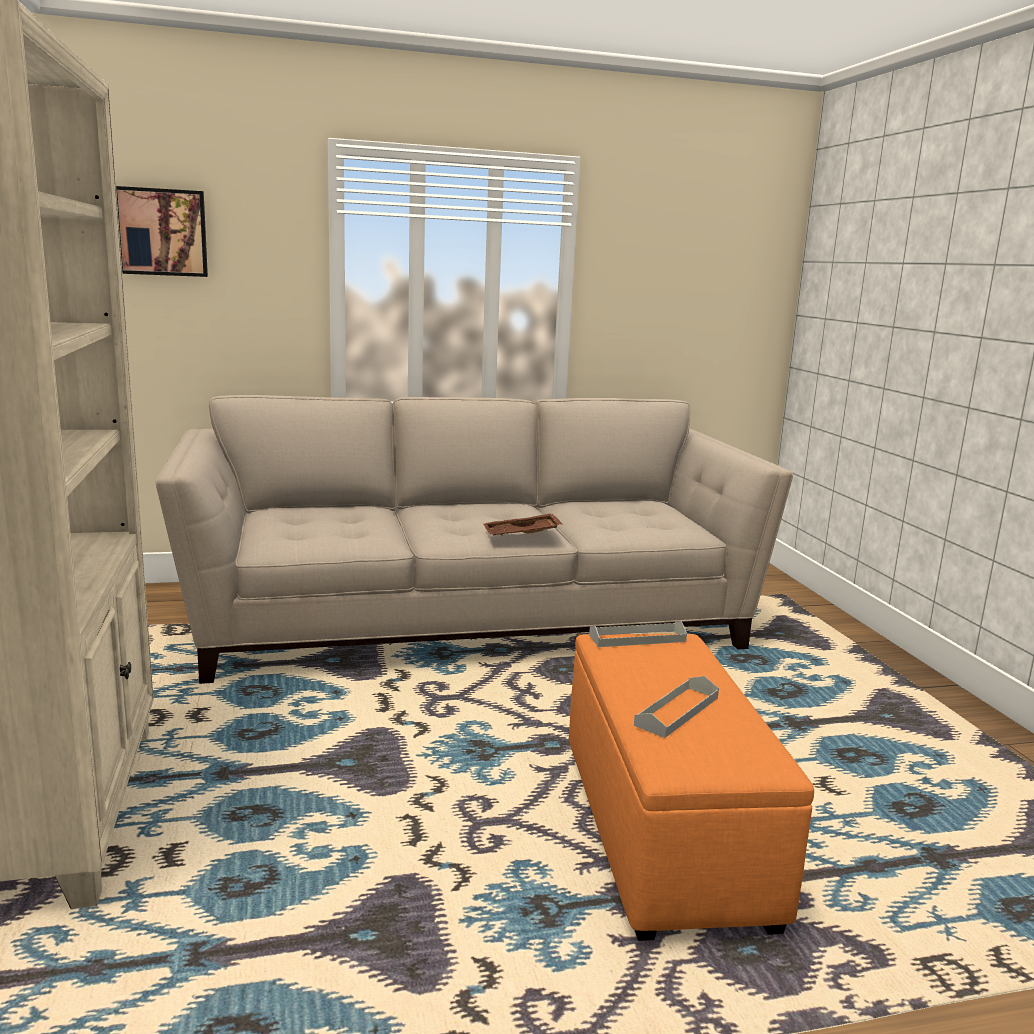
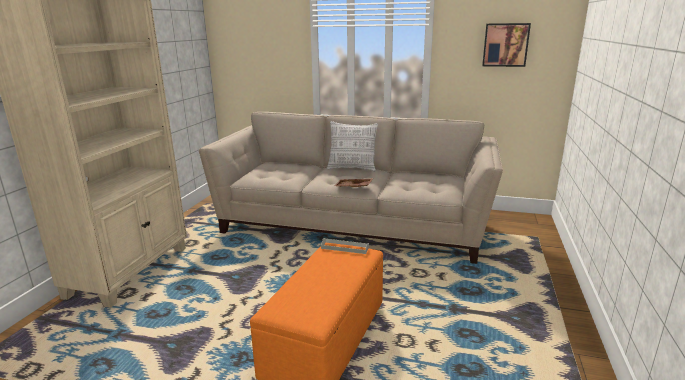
camera: 30 degrees right, 5 degrees up
(162, 232) = (245, 40): picture -> picture (505, 45)
(466, 504) = (352, 168): none -> pillow
(677, 711) = (309, 286): grey tray -> none

